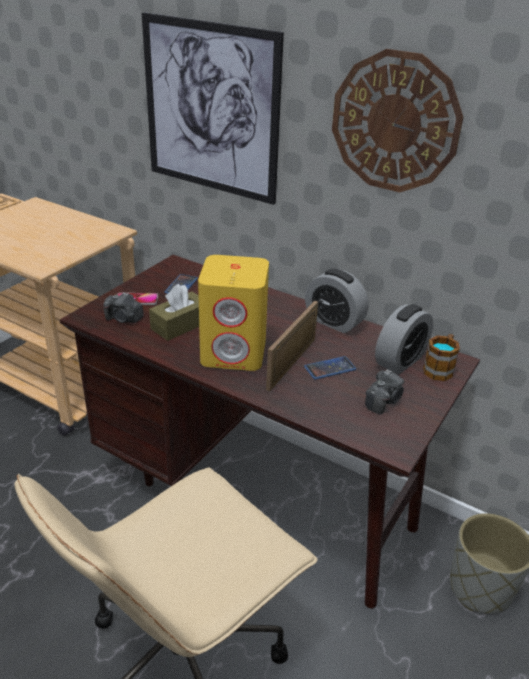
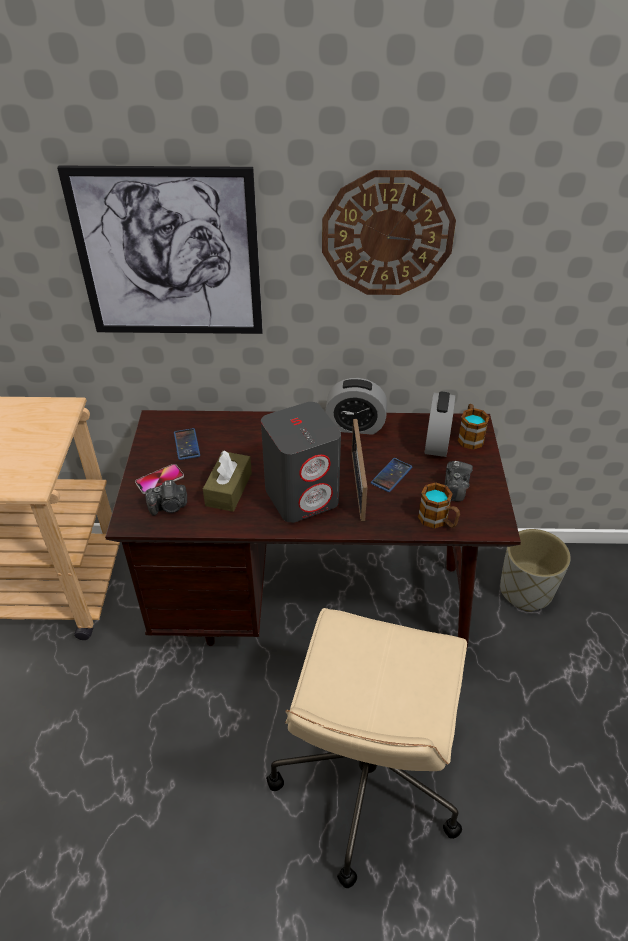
camera: 30 degrees left, 10 degrees up
(234, 352) = (302, 496): yellow speaker -> grey speaker
(339, 419) = (438, 520): none -> mug

